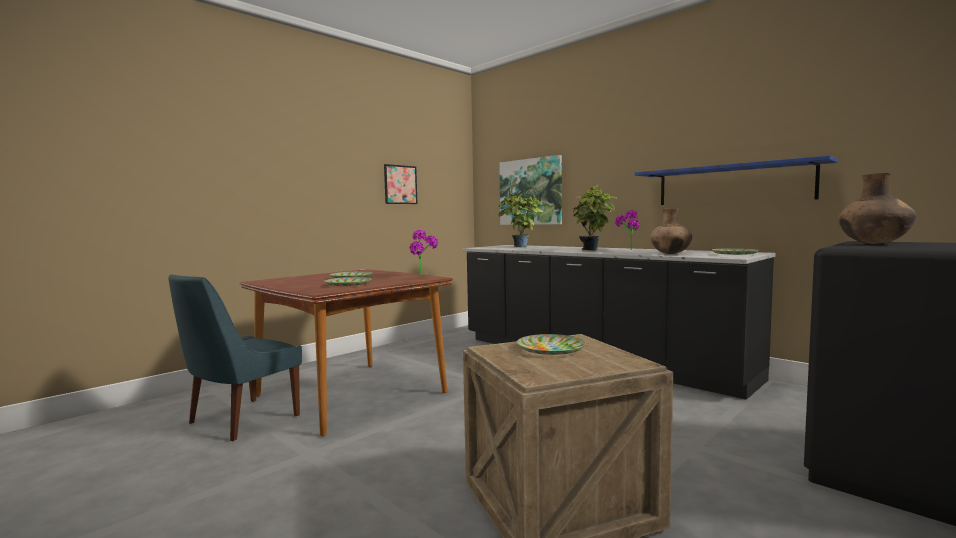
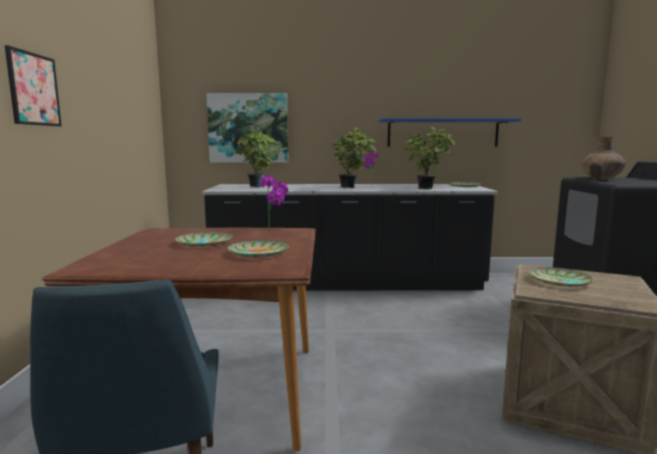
camera: 45 degrees left, 5 degrees up
(400, 184) = (114, 111): picture -> picture (34, 89)
(670, 253) = (428, 188): brown vase -> potted plant

